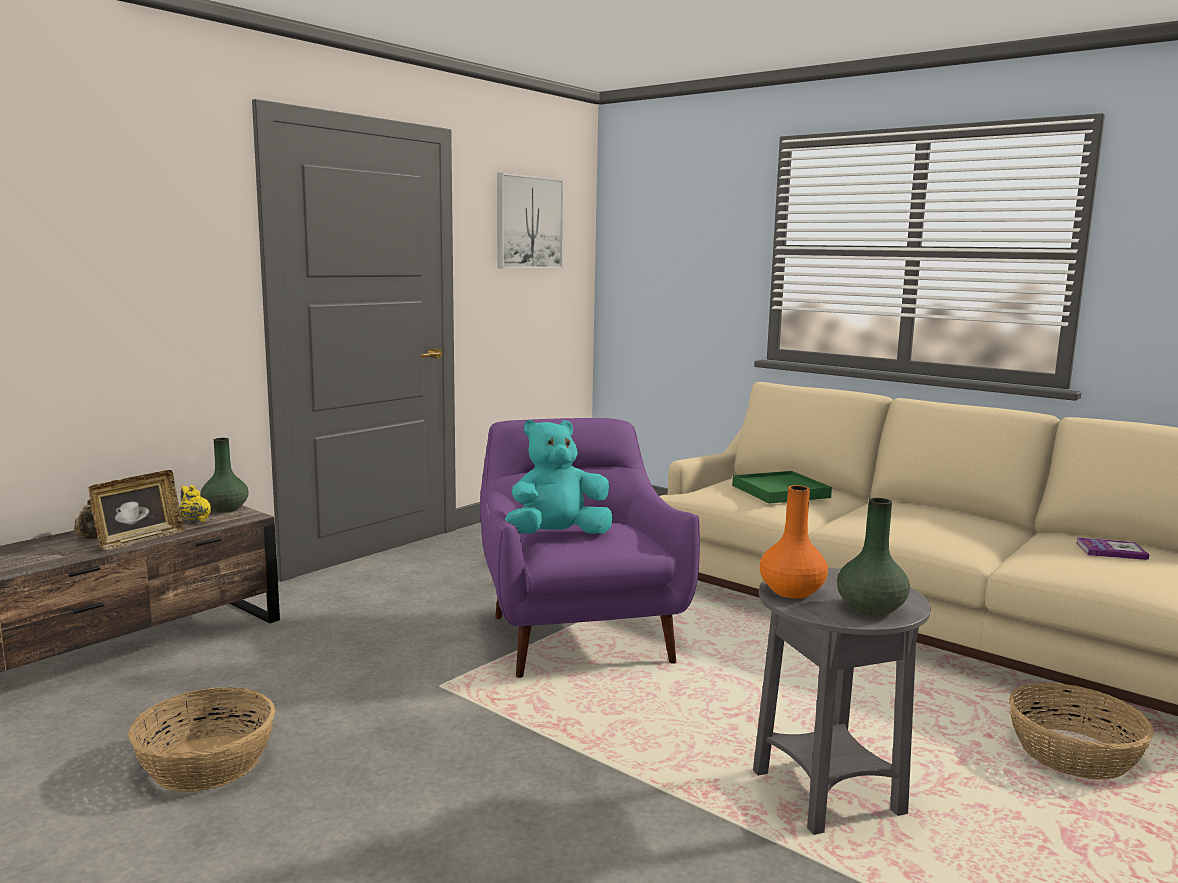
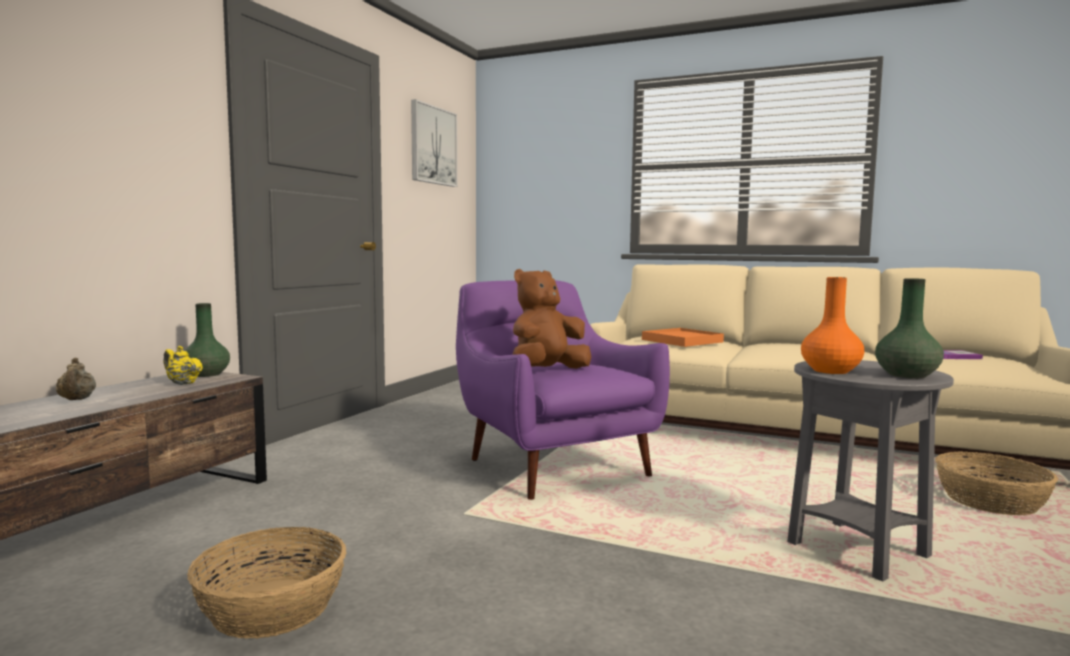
camera: 15 degrees left, 5 degrees down
(139, 540) = (133, 398): picture frame -> none
(557, 536) = (547, 371): turquoise plush toy -> brown plush toy
(780, 491) = (682, 341): green tray -> orange tray

